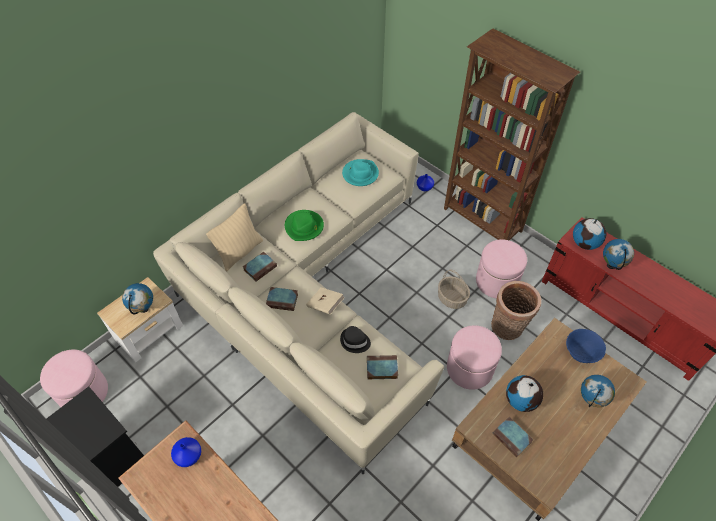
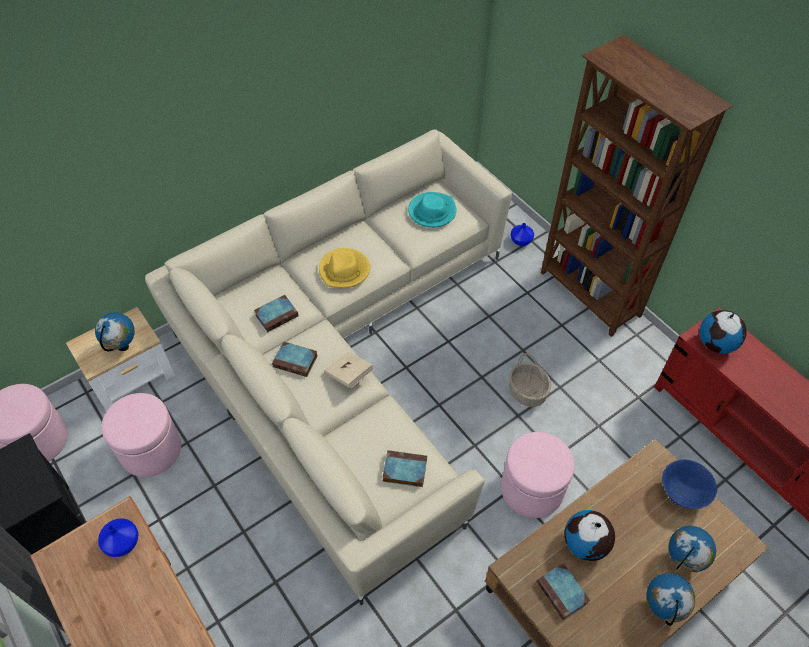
camera: 10 degrees right, 0 degrees up
(240, 252) = (256, 291): beige pillow -> none
(304, 227) = (344, 270): green hat -> yellow hat
(355, 341) = (377, 429): black hat -> none
(496, 281) = (592, 378): pink ottoman -> pink ottoman (151, 450)
(508, 328) = (595, 443): basket -> none
(611, 265) = (747, 379): globe -> globe (661, 607)

